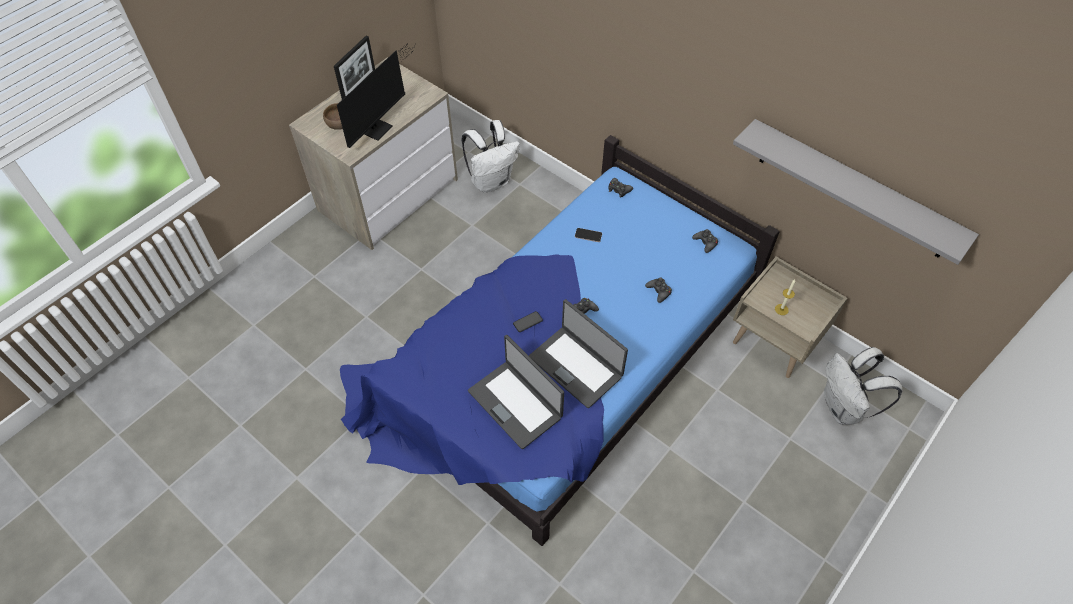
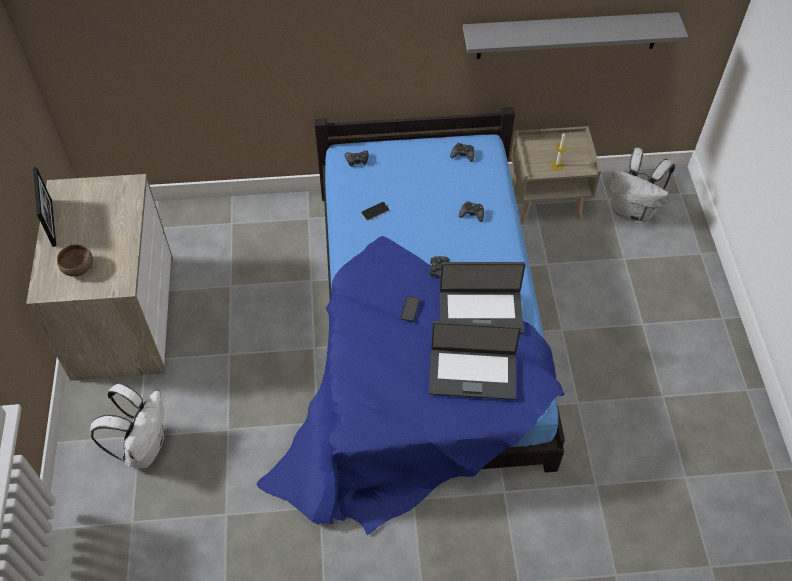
camera: 45 degrees left, 0 degrees up
(379, 126) = (119, 244): monitor -> none
(491, 181) = (205, 238): white backpack -> white backpack (144, 447)

